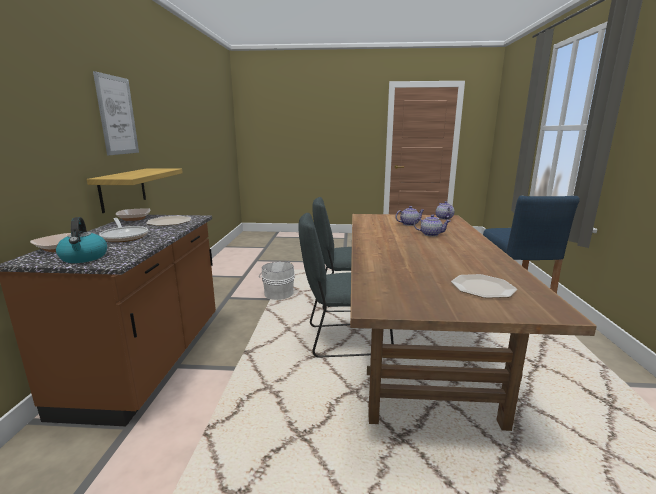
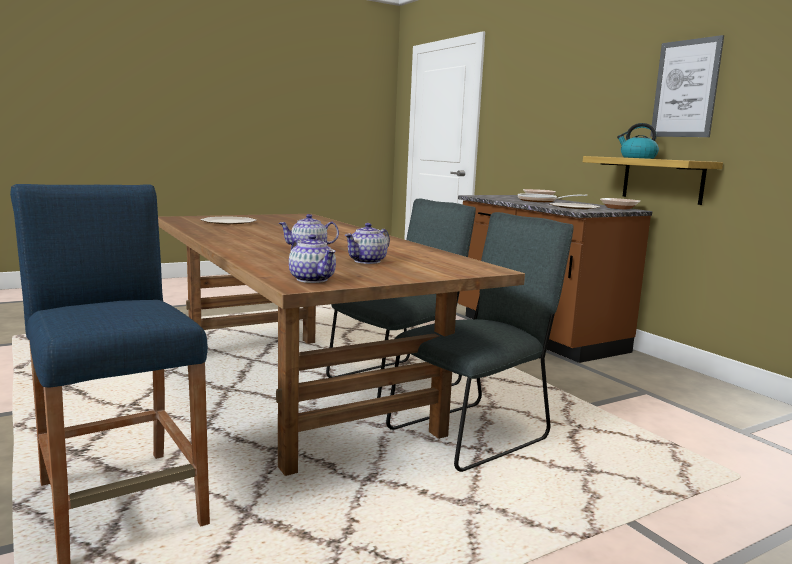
camera: 145 degrees right, 5 degrees down
(84, 258) = (499, 196): kettle -> kettle (637, 158)
(278, 294) = (602, 415): white bucket -> none

